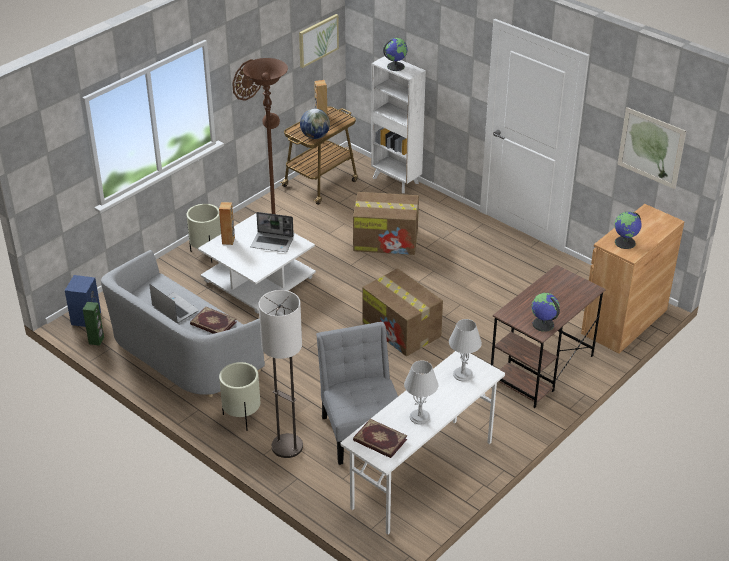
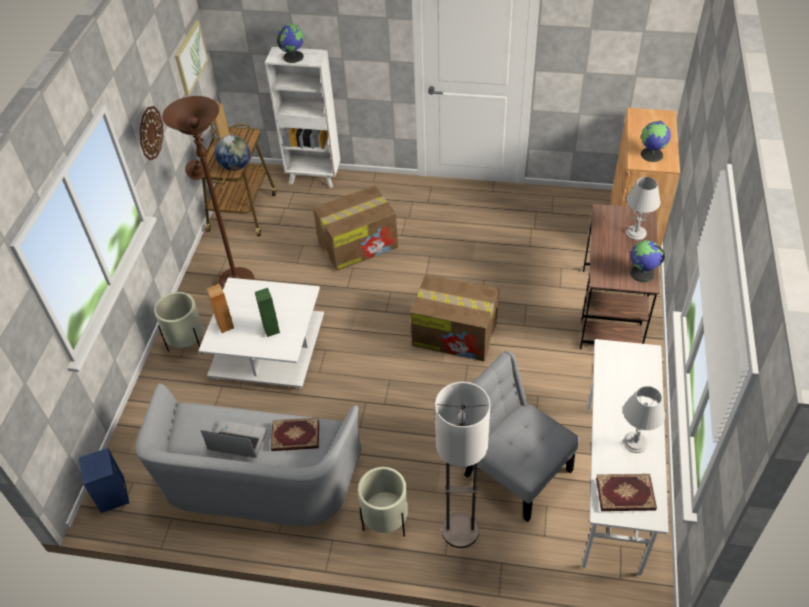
camera: 30 degrees left, 10 degrees up
(96, 340) = (148, 517): green speaker -> green speaker (271, 329)
(272, 243) = (275, 305): laptop -> none
(462, 374) = (626, 369): grey table lamp -> grey table lamp (636, 233)
(651, 147) = (627, 48): picture -> none

